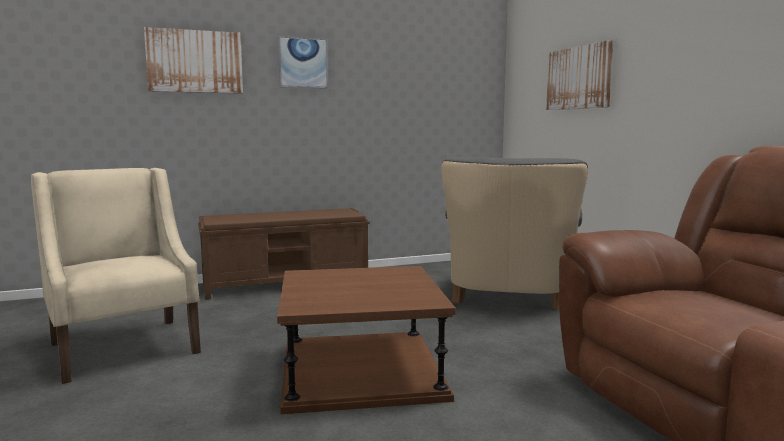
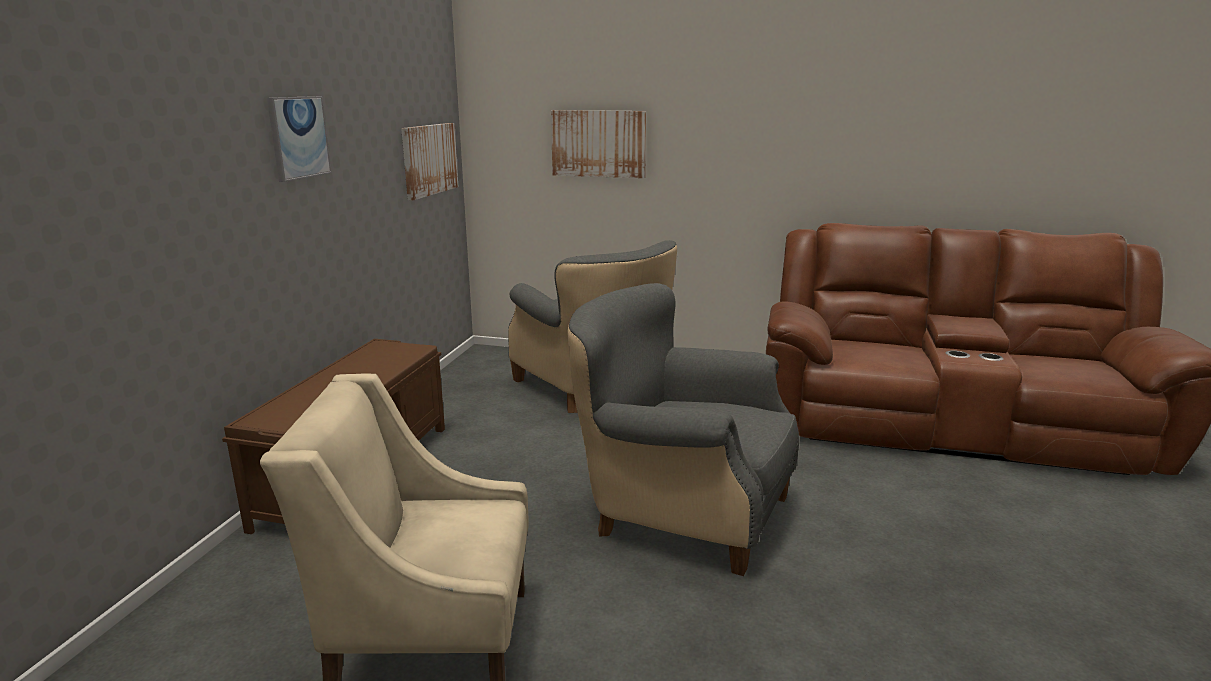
camera: 55 degrees left, 10 degrees up
(195, 61) = (169, 157): picture -> picture (429, 159)
(361, 370) = (680, 511): brown side table -> grey armchair

